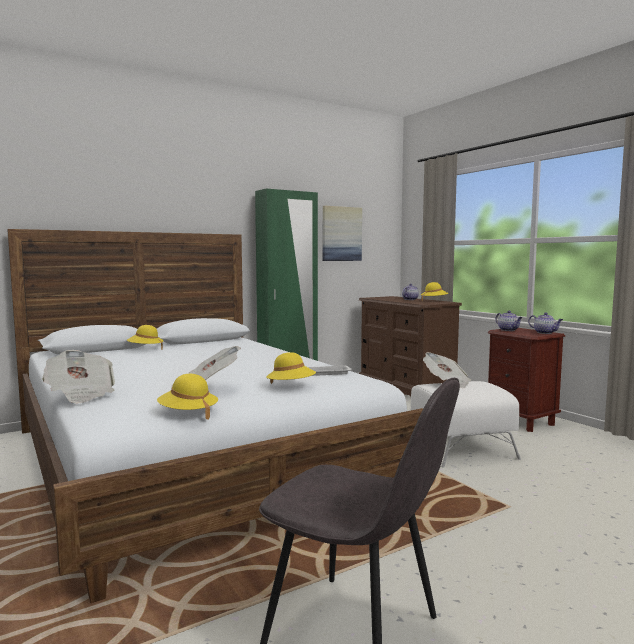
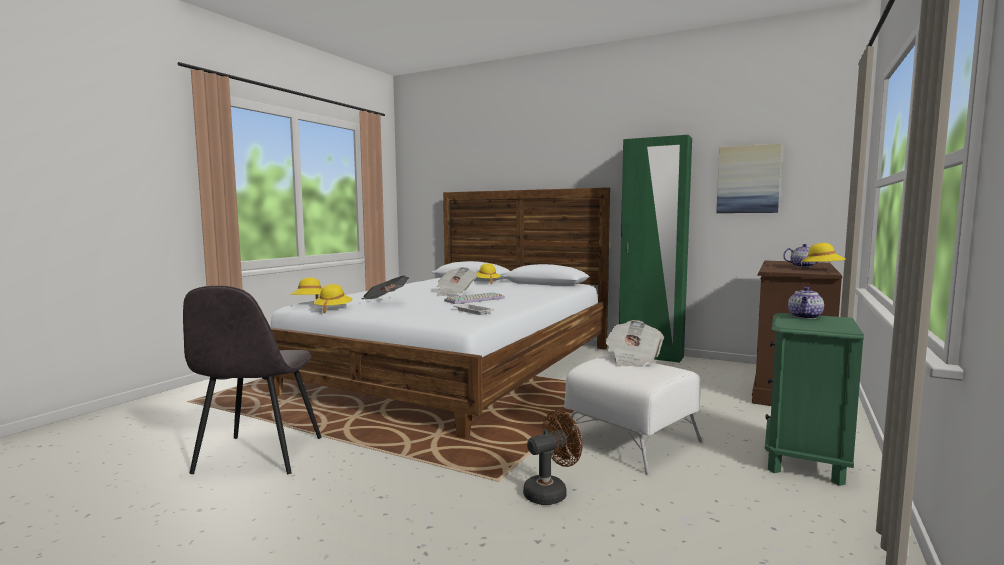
camera: 60 degrees right, 0 degrees up
(81, 394) = (346, 293): newspaper -> newspaper (455, 293)
(257, 365) = (474, 300): none -> keyboard
(291, 386) = (416, 311): yellow hat -> yellow hat (310, 302)
(520, 421) = (805, 461): brown nightstand -> green nightstand
(537, 494) = (550, 492): none -> brown fan
(545, 333) = (835, 328): teapot -> none

